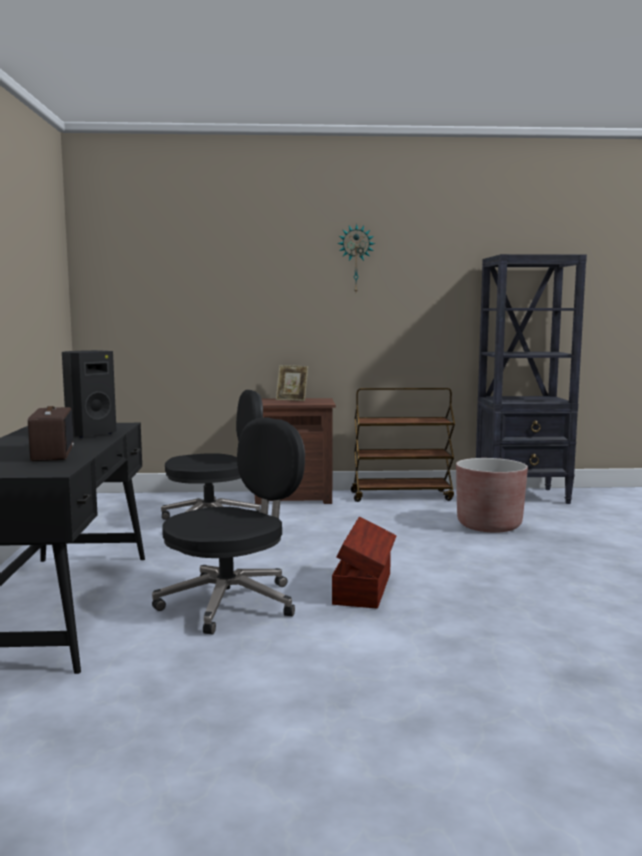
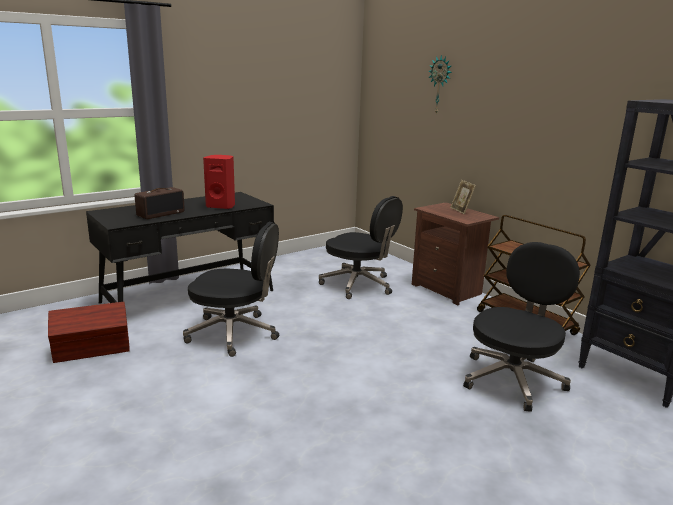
camera: 55 degrees right, 10 degrees up
(90, 434) = (221, 206): black speaker -> red speaker
(355, 259) = (536, 91): wall clock -> wall clock (440, 85)
(364, 588) = (301, 365): brown storage box -> brown storage box (93, 350)
(489, 525) = (513, 379): brown planter -> black office chair

